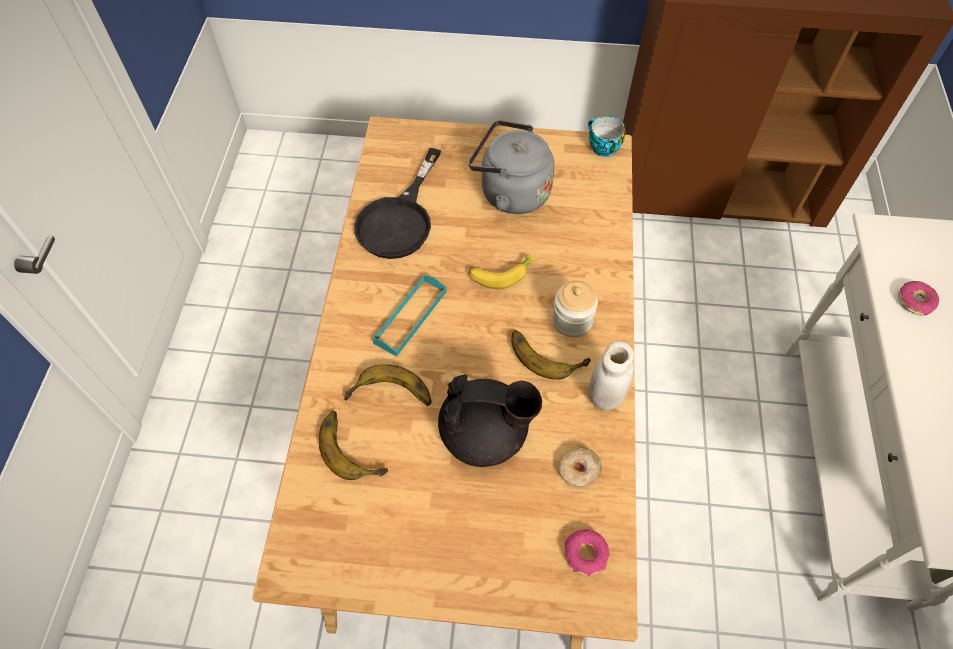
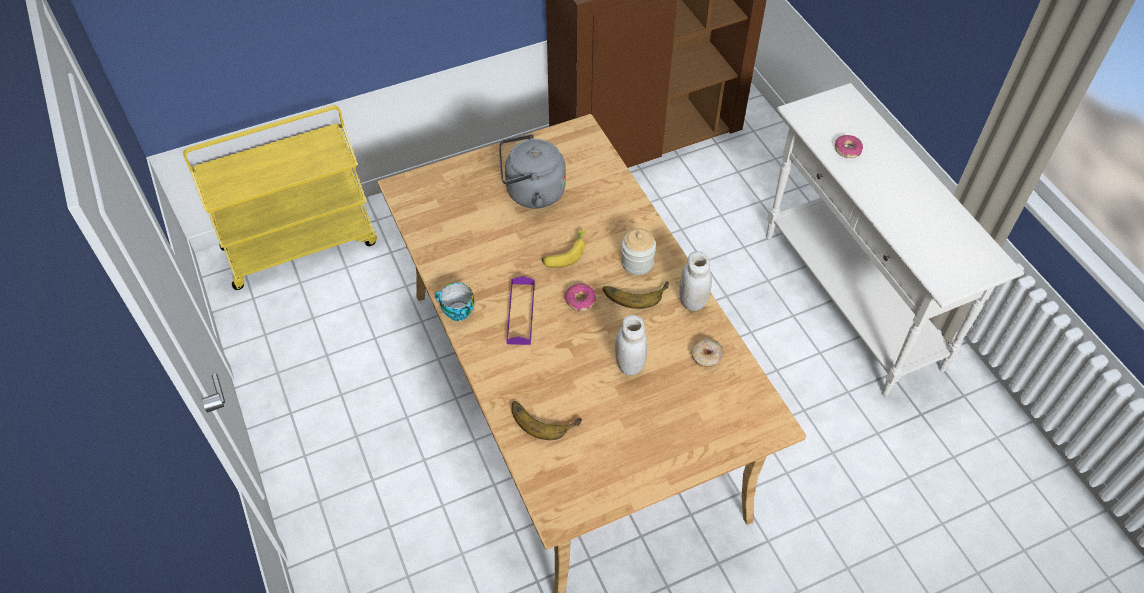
camera: 30 degrees left, 5 degrees down
(334, 160) = (301, 244): none -> yellow cart
(390, 398) = (546, 373): banana -> none
(400, 219) = (461, 248): black frying pan -> none
(410, 317) = (520, 313): turquoise tray -> purple tray
(485, 434) = (629, 364): black teapot -> white jar
(585, 554) = (744, 404): donut -> donut (580, 301)
(602, 147) = (576, 131): cup -> cup (456, 311)

